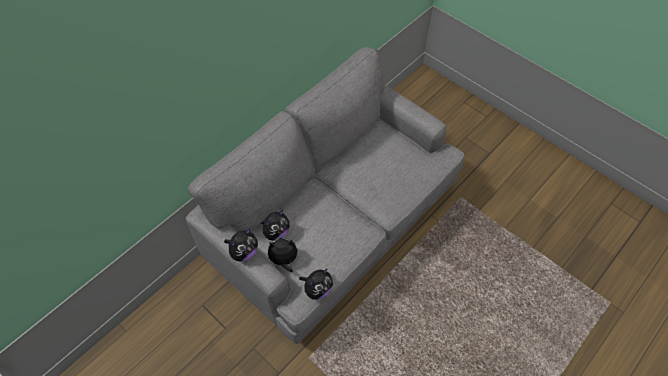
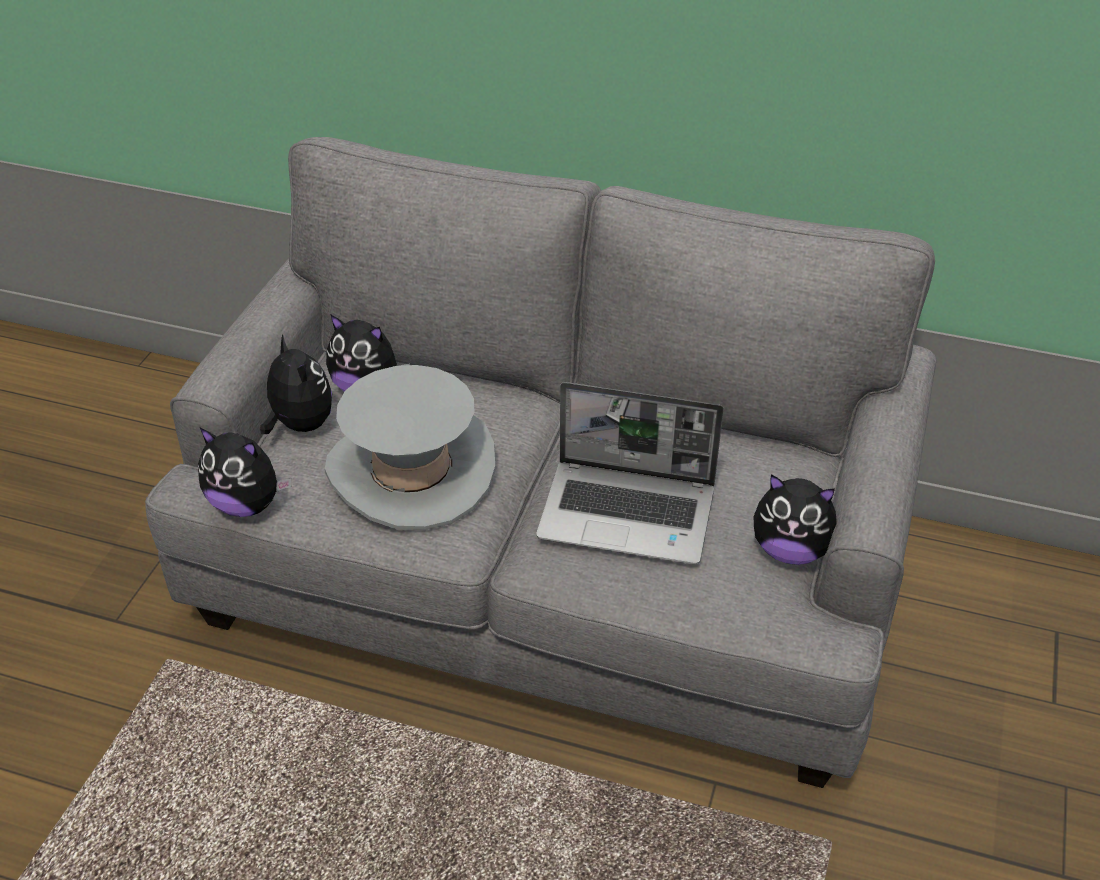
camera: 65 degrees right, 15 degrees down
(243, 252) = (254, 323): plush toy -> plush toy (791, 550)
(328, 233) = (411, 471): none -> grey hat
(379, 180) = (629, 513): none -> laptop

